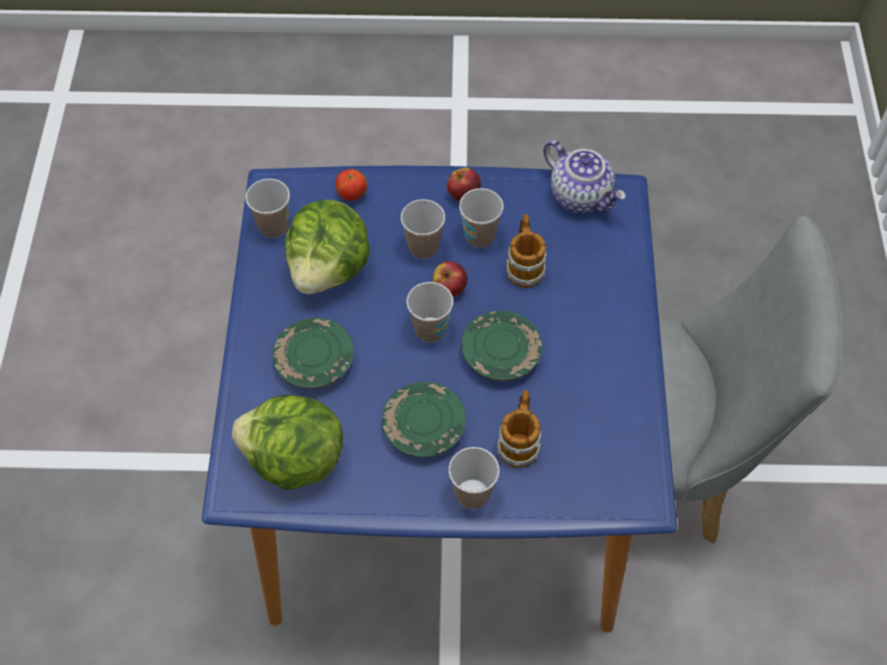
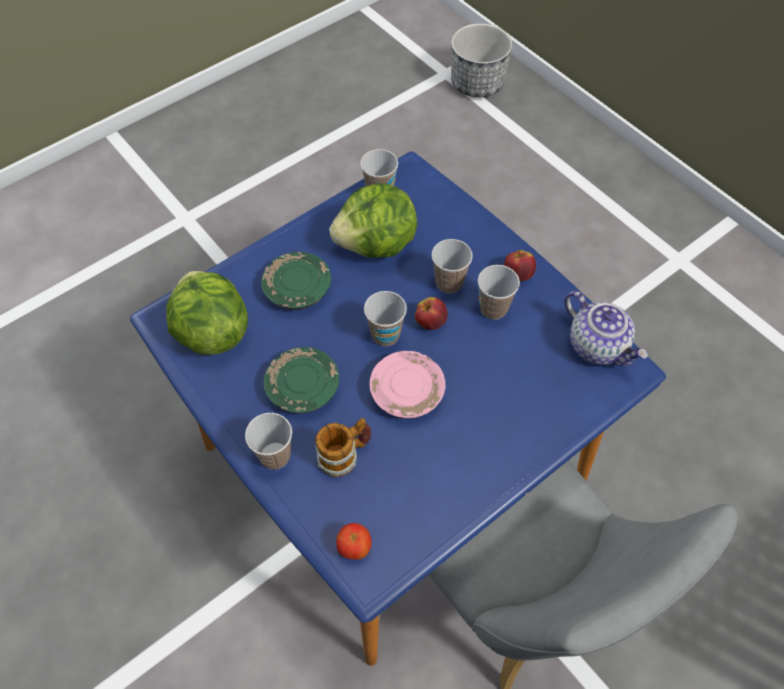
camera: 50 degrees right, 0 degrees up
(103, 83) = (477, 84): none -> planter
(352, 195) = (448, 214): apple -> apple (354, 547)
(501, 354) = (407, 391): green plate -> pink plate
(524, 265) = (498, 353): mug -> none
(581, 196) = (598, 346): teapot -> teapot turned 45 degrees counterclockwise

